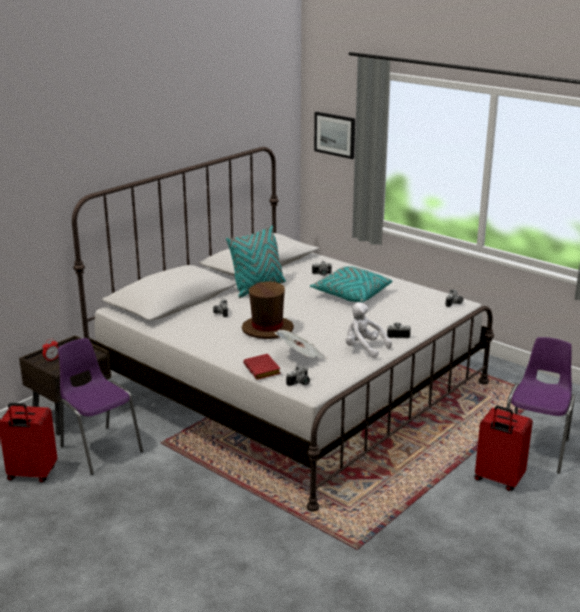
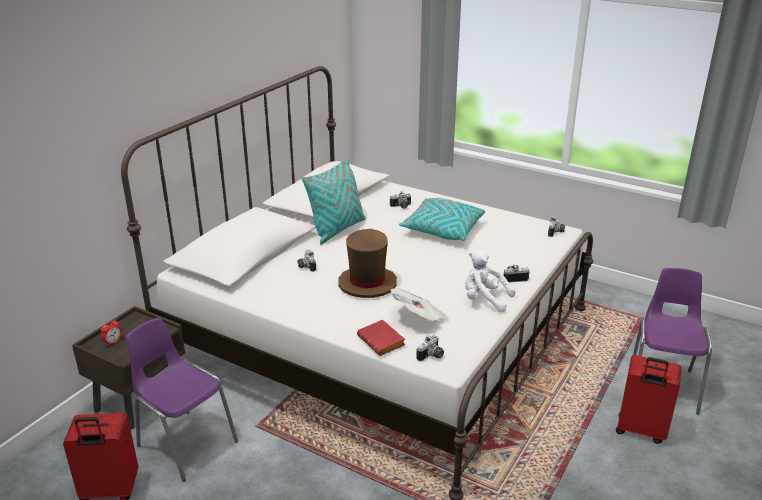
camera: 10 degrees left, 5 degrees up
(335, 134) = (393, 48): picture -> none

